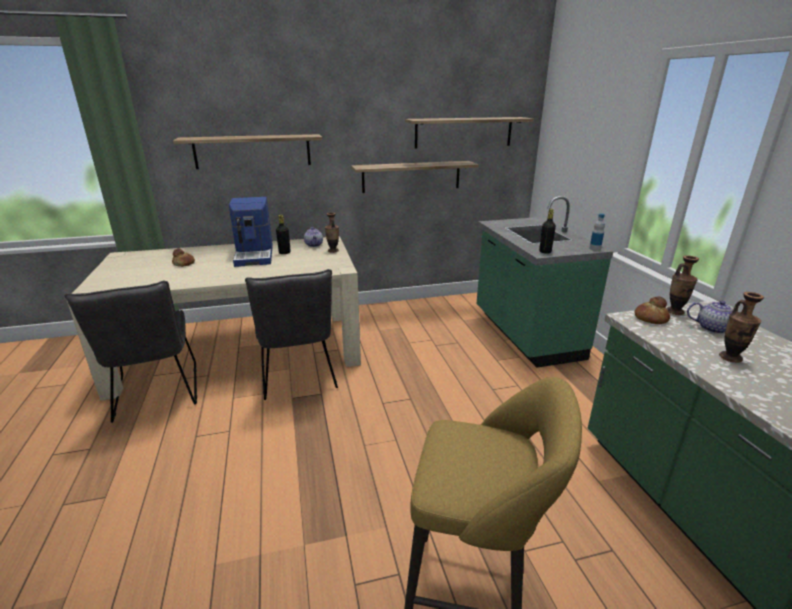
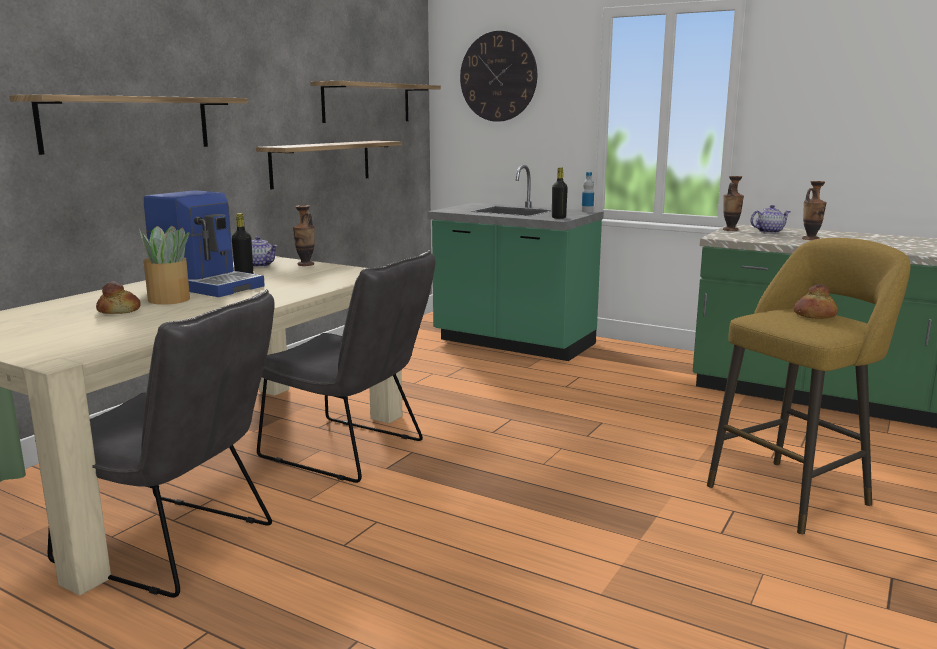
camera: 45 degrees left, 10 degrees down
(217, 261) = (169, 299): none -> potted plant
(579, 113) = (498, 76): none -> wall clock
(650, 318) = (729, 235): bread -> bread (815, 315)

